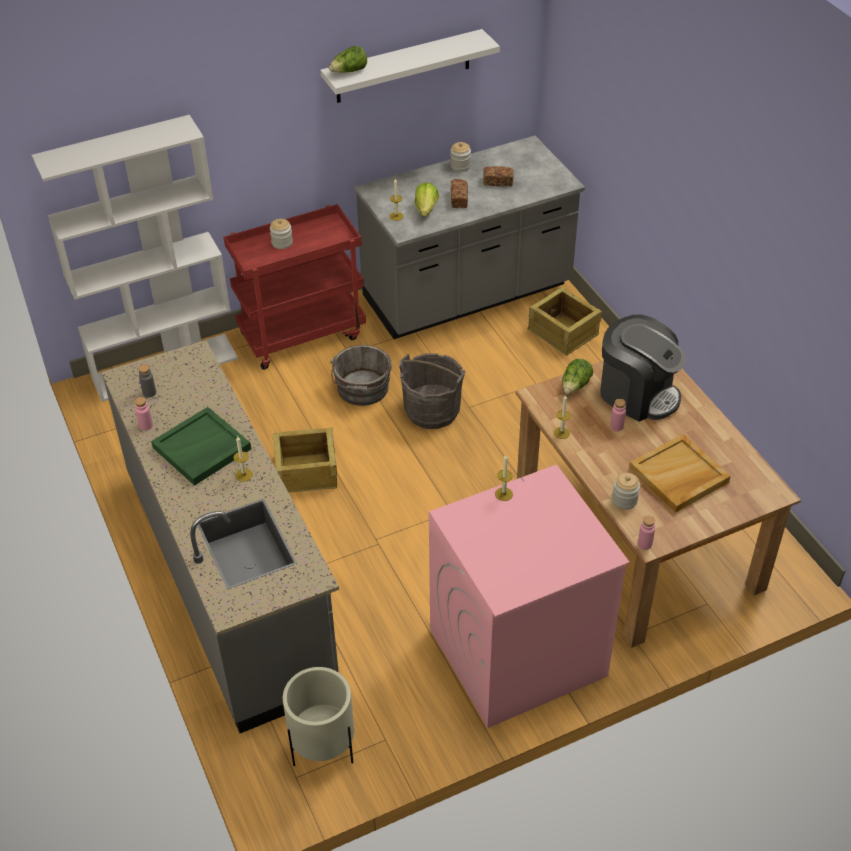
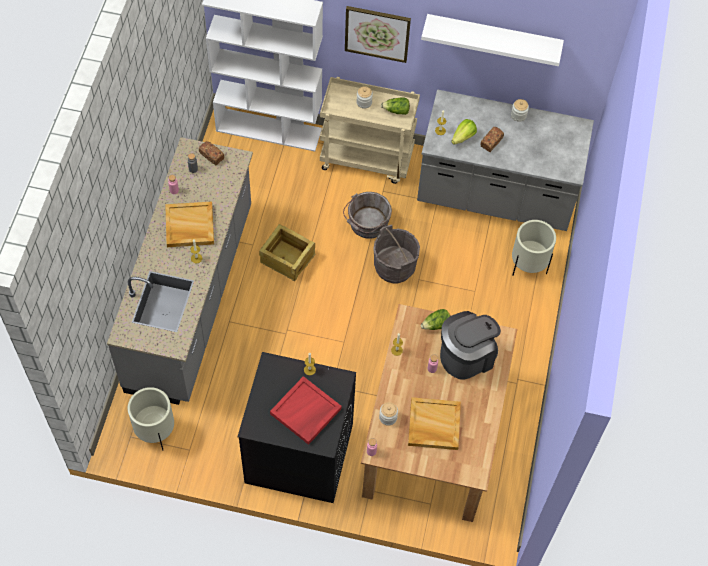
camera: 35 degrees right, 15 degrees up
(201, 449) = (189, 226): green tray -> beige tray
(265, 136) = (377, 33): none -> picture
(302, 334) = (367, 158): red cart -> beige cart
(349, 71) = (442, 27): lettuce -> lettuce (396, 111)
(498, 182) = (530, 144): bread -> bread (212, 156)
(516, 653) = (298, 454): pink washing machine -> black washing machine
(546, 537) = (305, 412): none -> red tray
(563, 333) = (528, 266): crate -> beige planter
(637, 393) = (467, 356): coffee machine -> coffee machine turned 105 degrees counterclockwise

